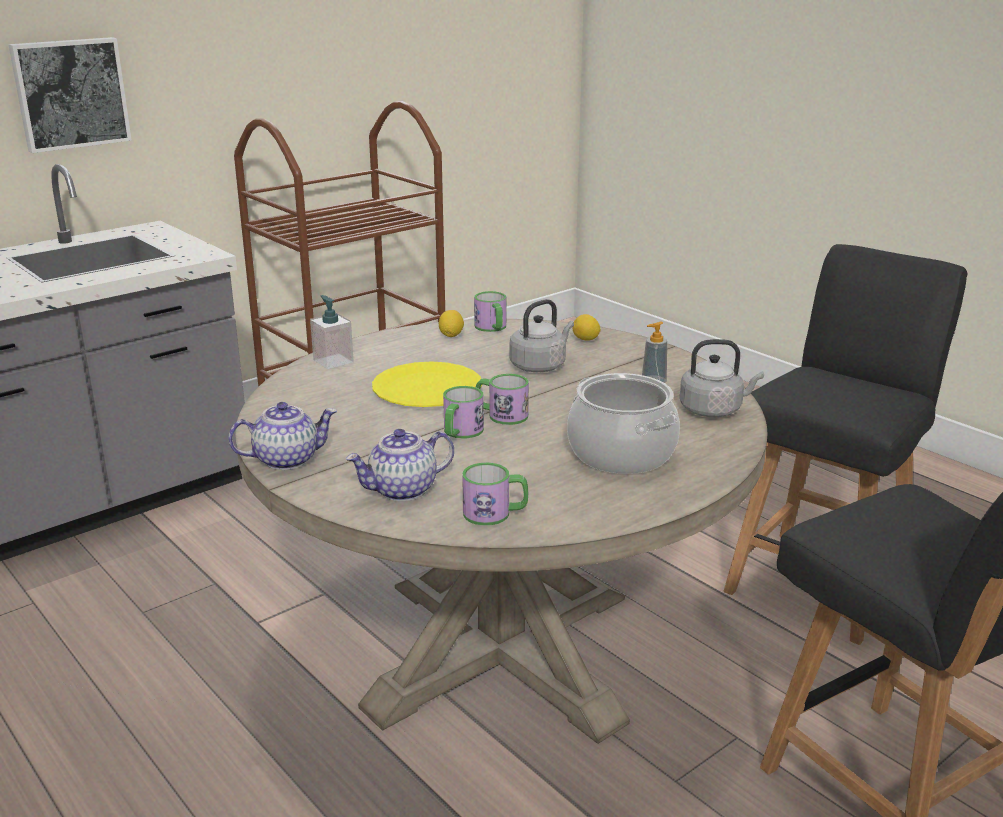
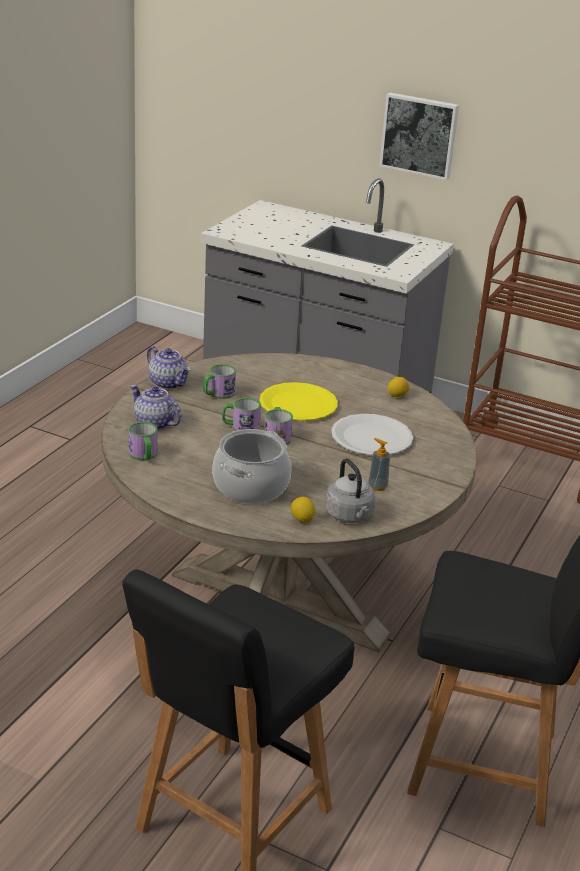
camera: 65 degrees right, 5 degrees up
(333, 361) = (314, 365): soap dispenser -> none
(492, 328) = (426, 408): mug -> mug (218, 394)
(540, 366) = (372, 437): grey kettle -> white plate
(586, 340) = (440, 448): lemon -> lemon (302, 519)

